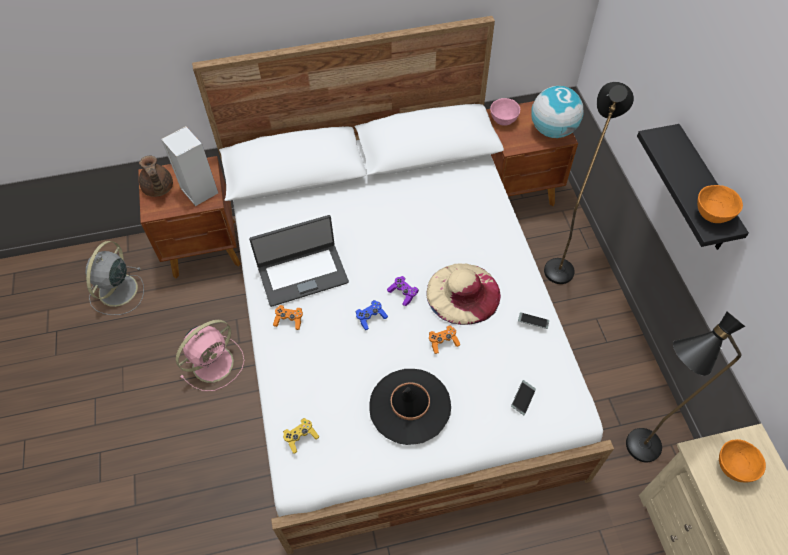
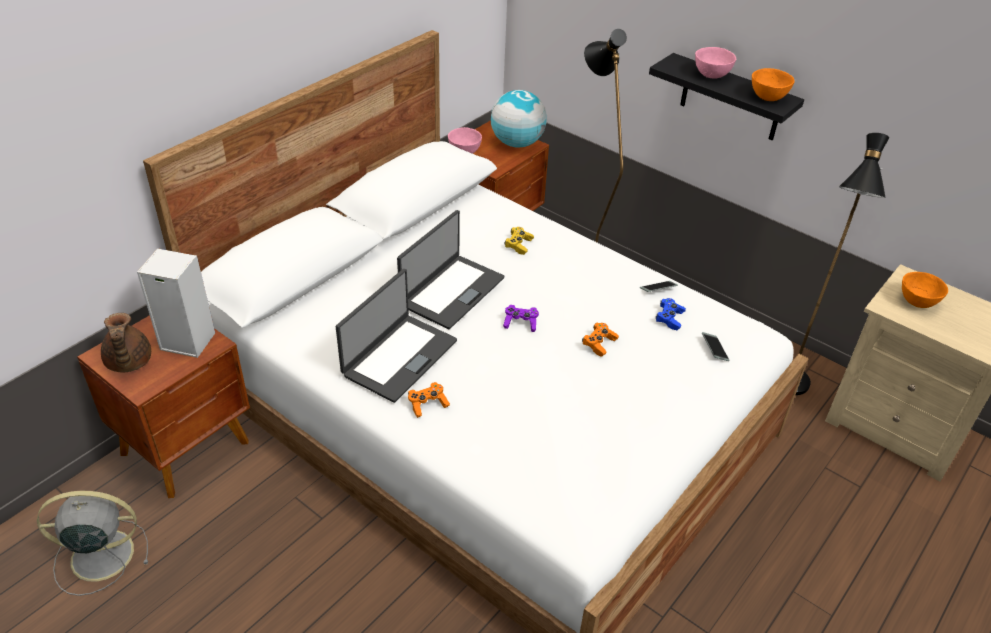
camera: 40 degrees left, 15 degrees down
(117, 292) = (99, 555): grey fan -> grey fan turned 105 degrees clockwise
(158, 189) = (128, 363): brown teapot -> brown teapot turned 45 degrees clockwise
(214, 362) = (310, 555): pink fan -> none
(301, 437) = (555, 496): yellow game controller -> yellow game controller (518, 245)
(371, 317) = (511, 357): blue game controller -> blue game controller (669, 318)
(381, 240) = (451, 291): none -> laptop
(409, 406) = (628, 408): black hat -> none
(463, 293) = (575, 297): beige hat -> none
(686, 166) = (712, 76): none -> pink bowl

